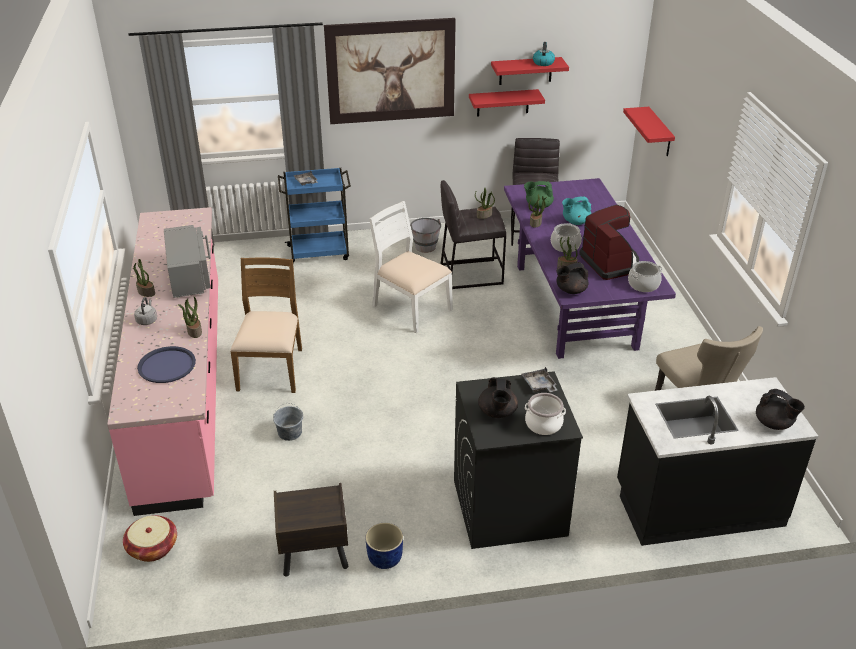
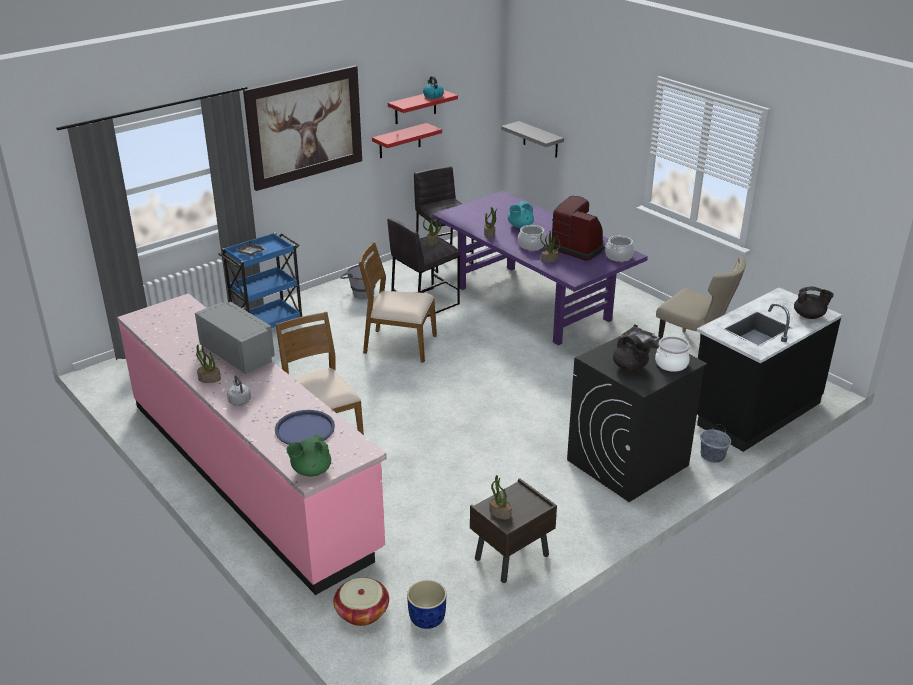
camera: 30 degrees left, 5 degrees down
(194, 331) = (297, 395): potted plant -> potted plant (499, 513)
(289, 432) = (392, 475): grey bucket -> grey bucket (712, 455)
(384, 558) = (570, 536): blue planter -> blue planter (426, 618)
(410, 308) = (399, 345): white chair -> brown chair
(538, 206) = (477, 222): green teapot -> green teapot (310, 471)
(570, 290) = (570, 275): black teapot -> none
(660, 132) = (540, 140): red shelf -> grey shelf

